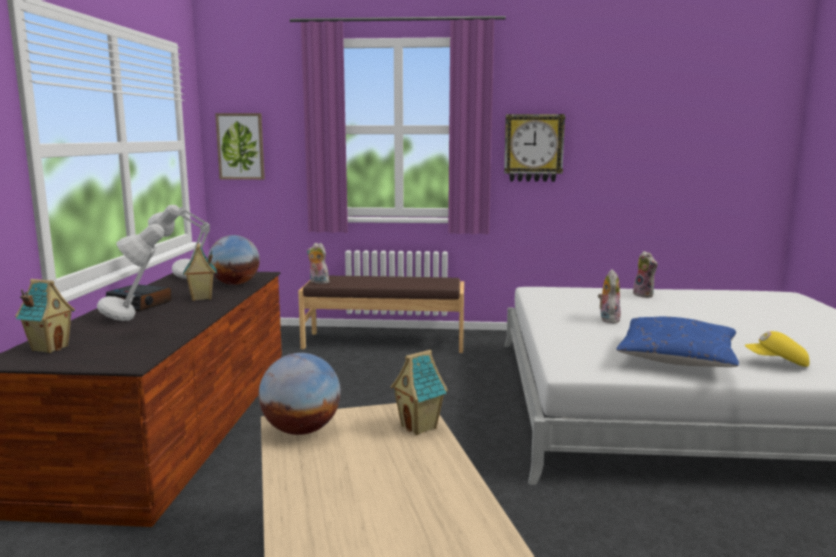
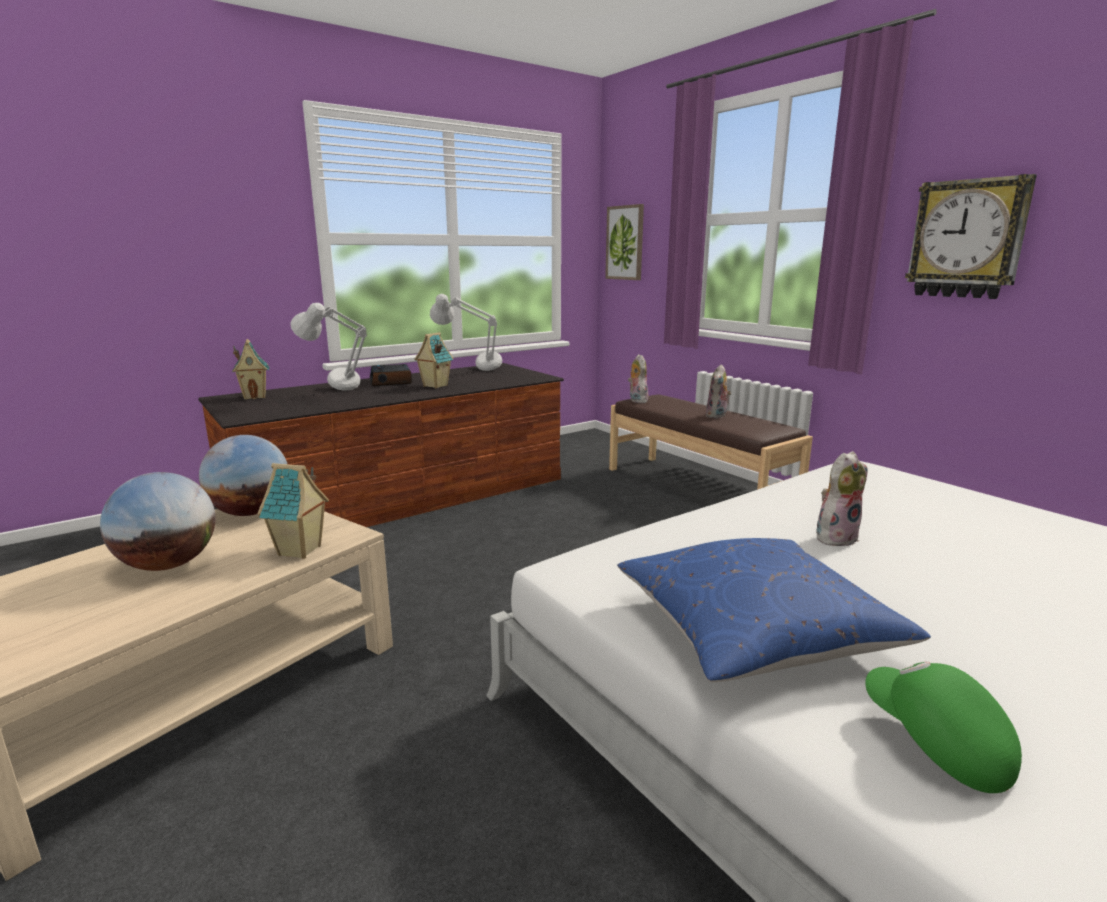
camera: 50 degrees right, 5 degrees up
(235, 284) = (494, 380): globe -> globe (169, 564)
(645, 295) = (1041, 529): plush toy -> plush toy (717, 416)
(777, 363) = (934, 743): yellow cap -> green cap

